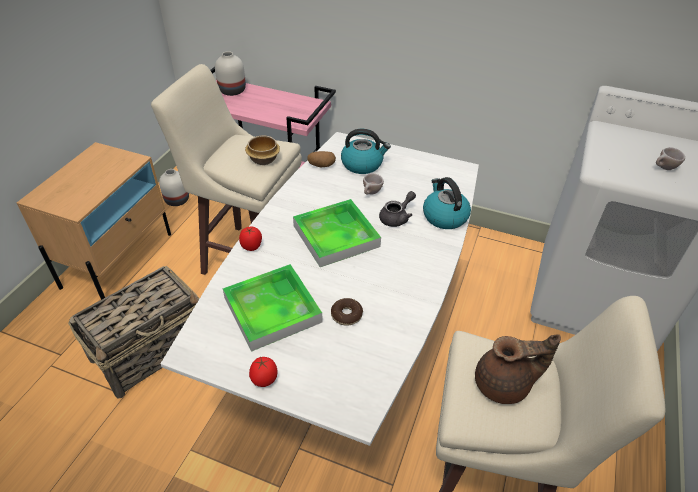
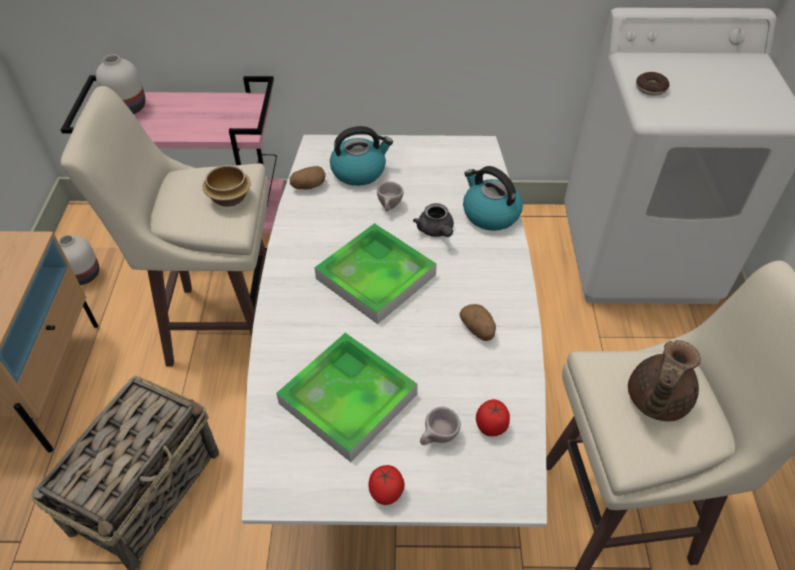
camera: 20 degrees left, 5 degrees up
(252, 246) = (277, 322): tomato -> tomato (491, 426)
(346, 315) = (441, 375): donut -> donut (650, 88)
(391, 292) = (478, 330): none -> potato
(397, 217) = (436, 231): grey teapot -> grey teapot turned 135 degrees clockwise
(504, 385) = (655, 401): brown teapot -> brown teapot turned 150 degrees clockwise
(664, 169) = (714, 96): beige cup -> beige cup (437, 439)

